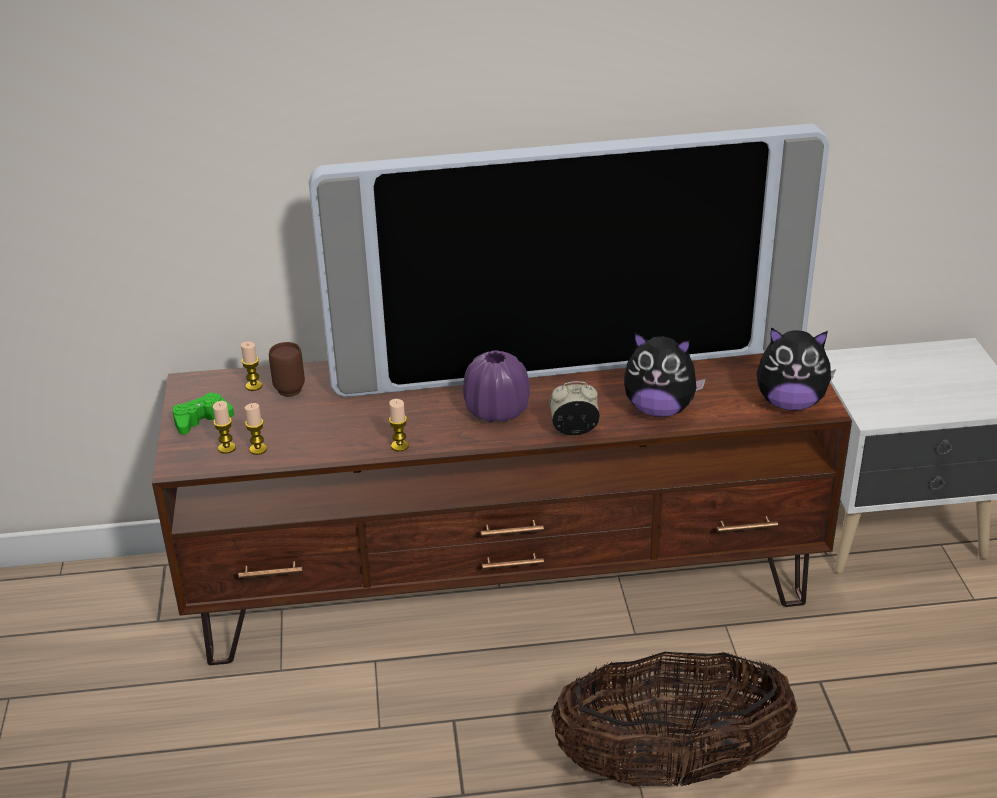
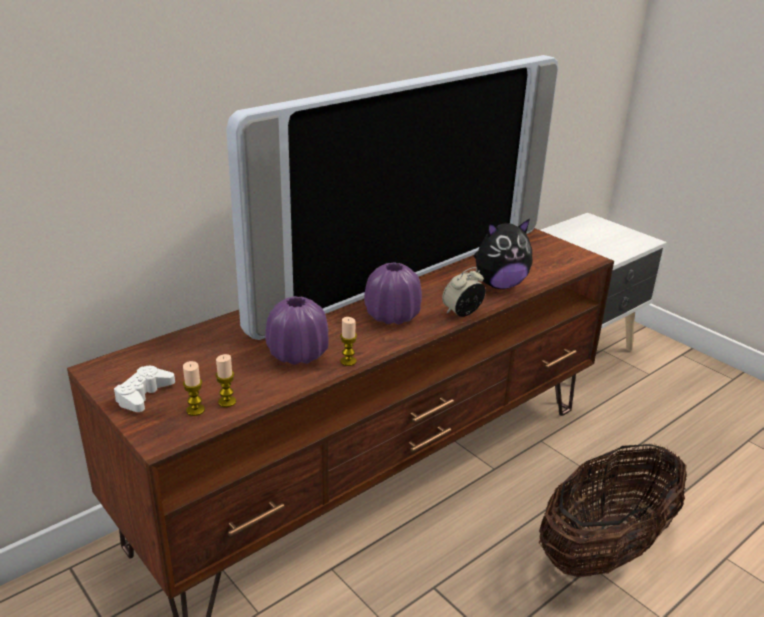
camera: 35 degrees left, 5 degrees down
(201, 420) = (144, 395): green game controller -> white game controller
(254, 386) = (166, 354): candle -> none
(287, 387) = (199, 347): brown mug -> none
(362, 423) = (298, 354): none -> purple vase
(790, 403) = (569, 260): plush toy -> none

